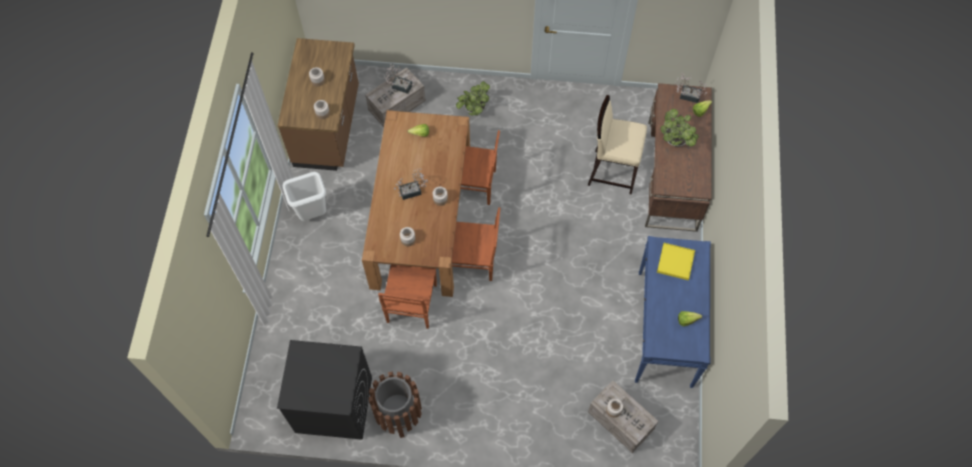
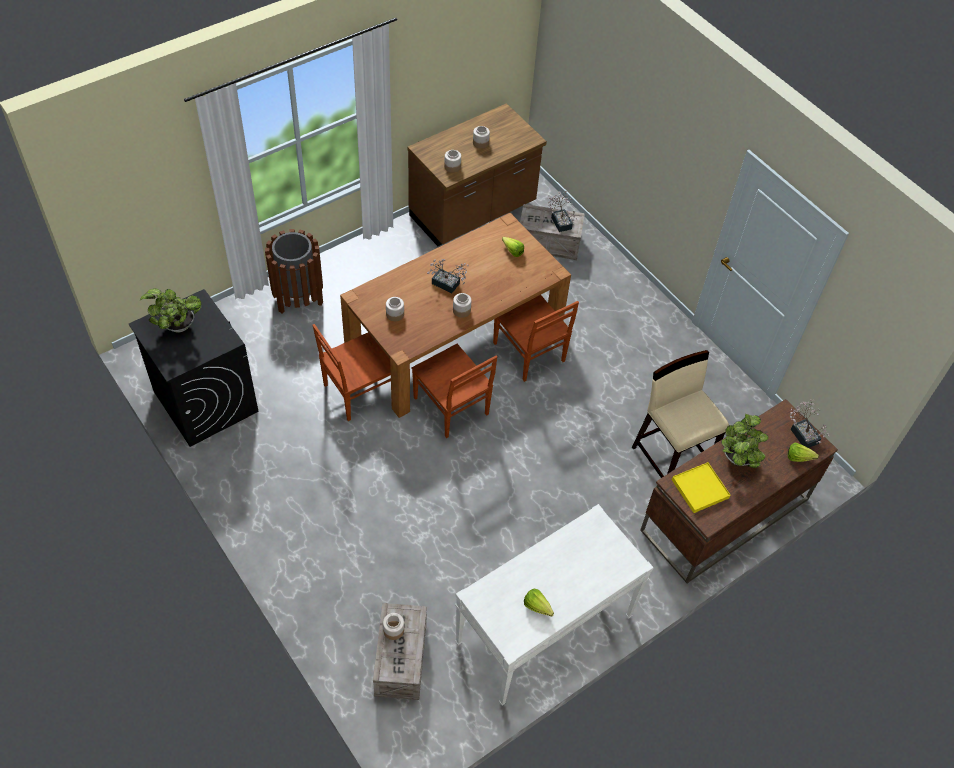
camera: 45 degrees right, 10 degrees down
(313, 214) = (378, 259): white trash can -> none
(399, 415) = (239, 458): brown trash can -> brown trash can (298, 297)
(473, 110) = (608, 301): potted plant -> potted plant (177, 325)
(665, 329) = (544, 630): blue console table -> white console table
(675, 262) = (594, 550): yellow tray -> yellow tray (700, 489)

